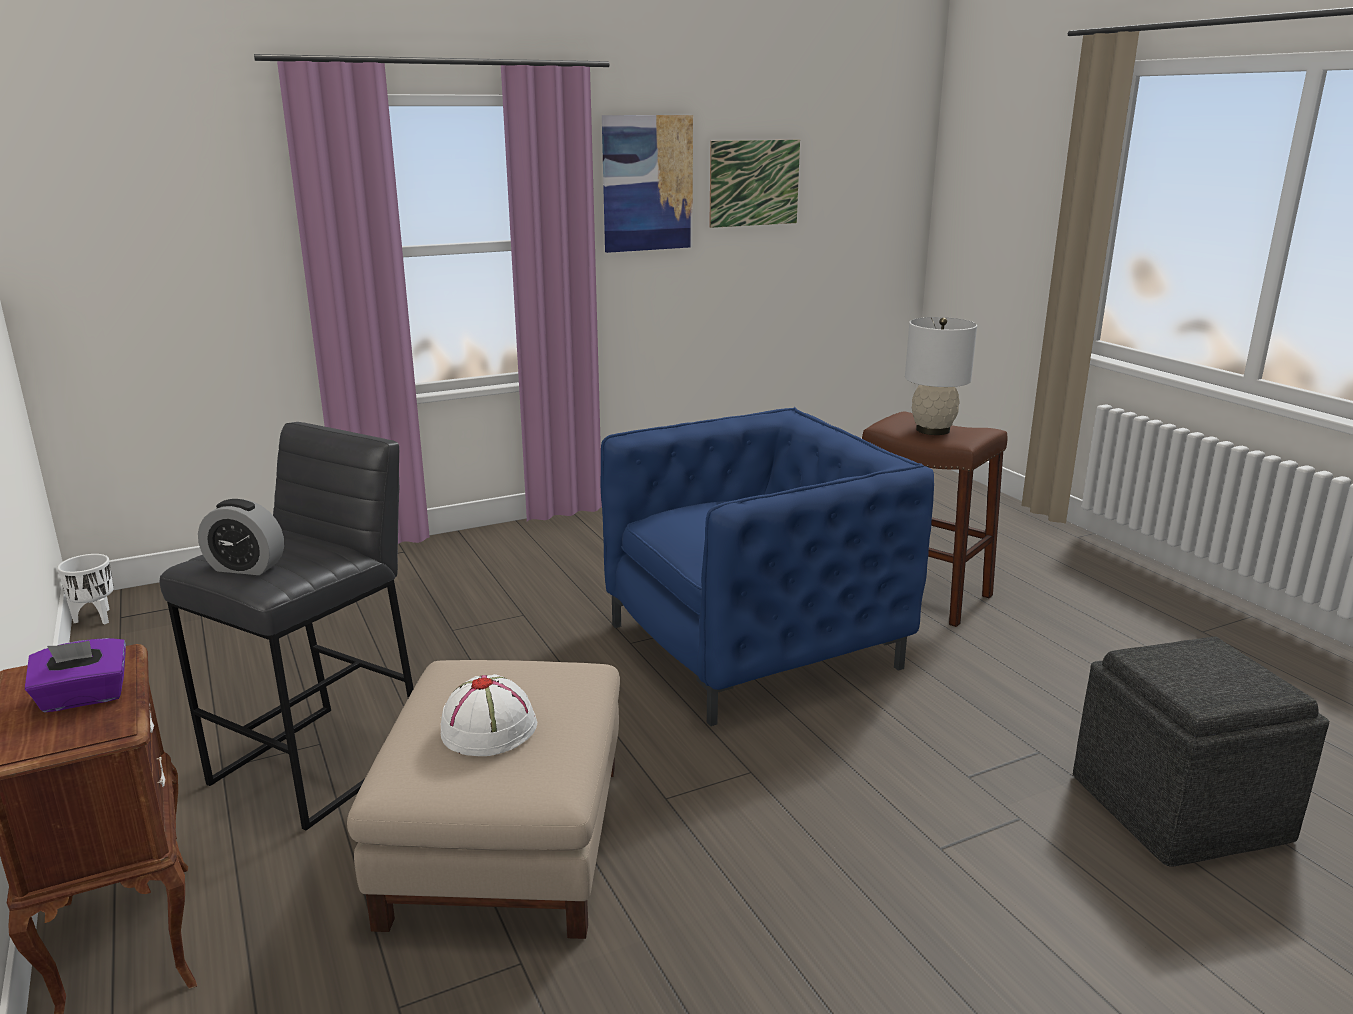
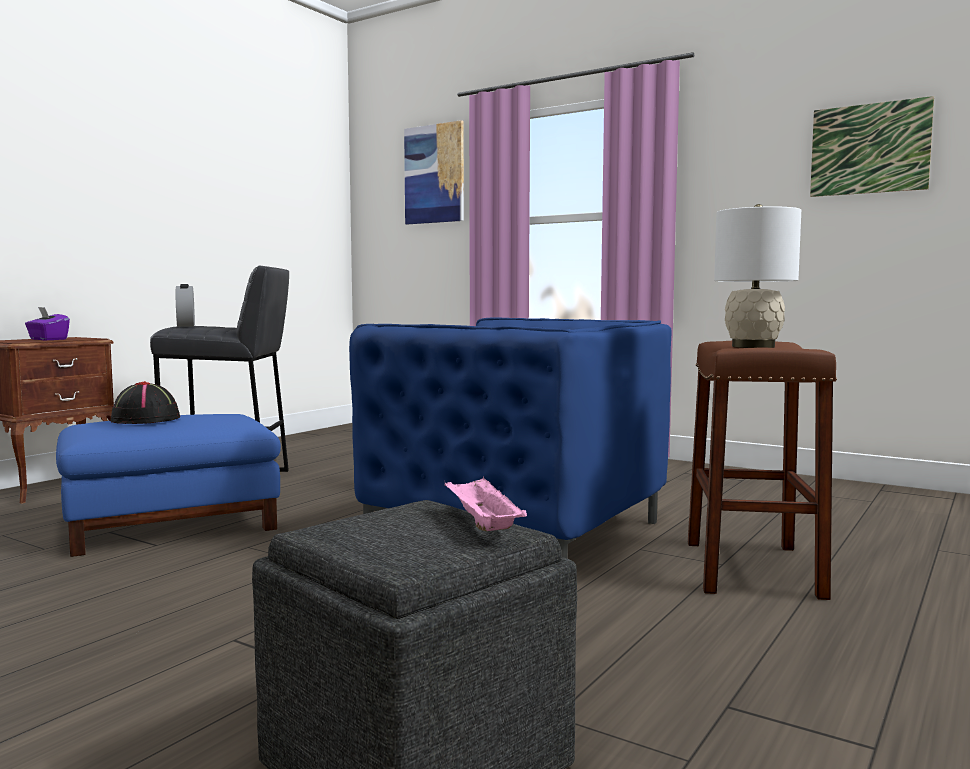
camera: 60 degrees right, 15 degrees down
(96, 618) = (338, 428): white planter -> none
(489, 728) = (146, 420): white hat -> black hat
(508, 842) = (170, 524): beige ottoman -> blue ottoman
(647, 183) = (742, 157): picture -> picture (434, 174)
(1196, 649) = (481, 524): none -> pink tray

